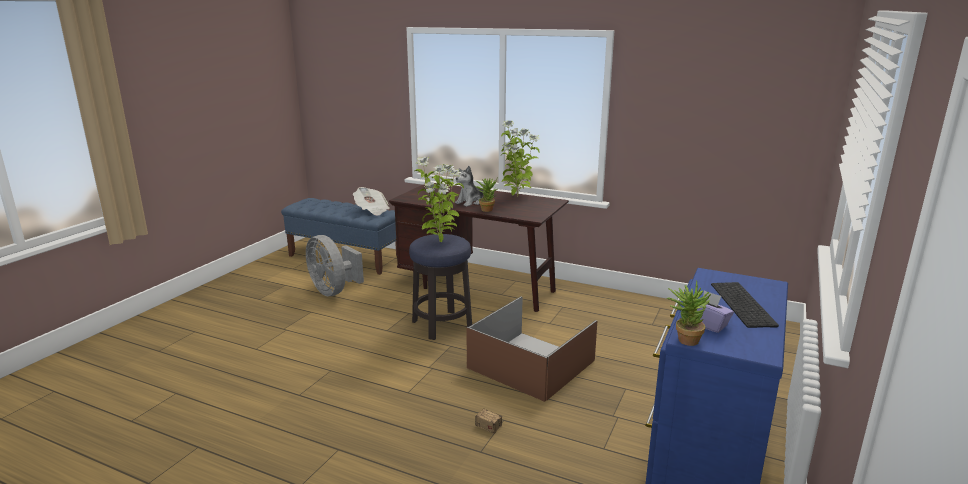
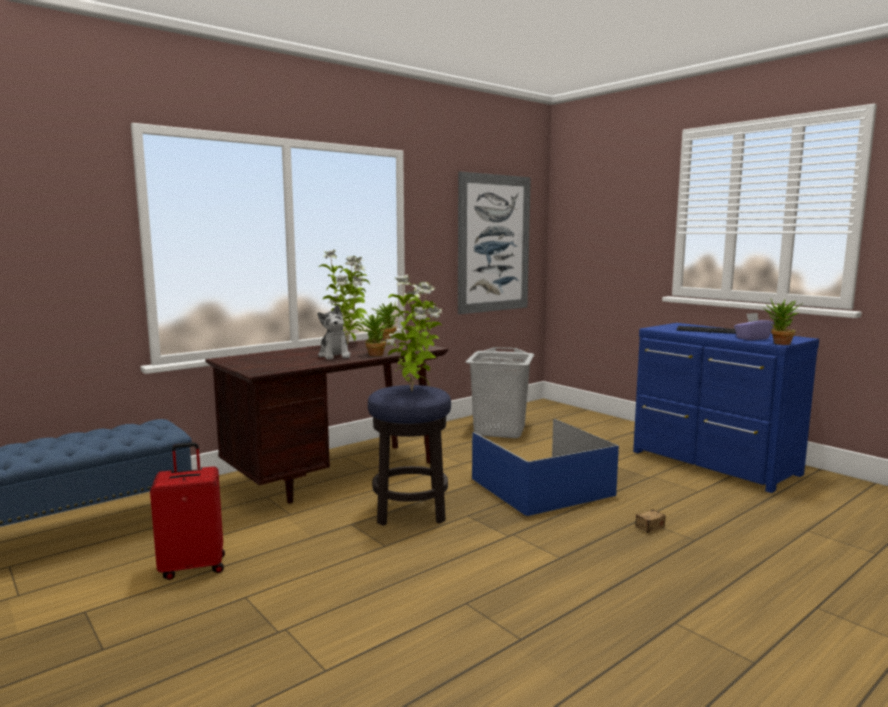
camera: 65 degrees left, 10 degrees down
(333, 291) = (193, 567): grey fan -> red suitcase
(372, 210) = (130, 428): newspaper -> none
(532, 365) = (542, 486): brown storage box -> blue storage box
(557, 200) = (386, 338): none -> potted plant
(651, 322) = (500, 430): none -> grey laundry basket
(732, 129) = (494, 243): none -> picture

